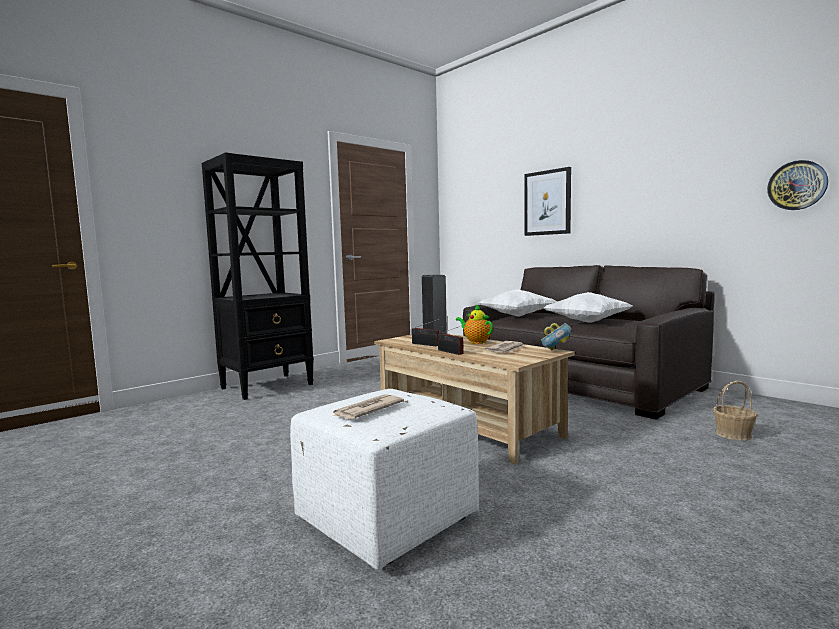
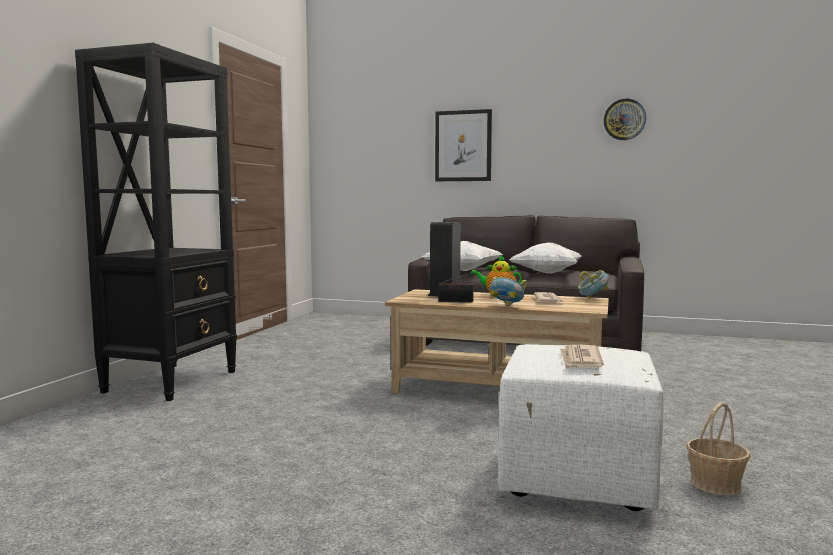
camera: 30 degrees left, 0 degrees up
(451, 352) = (507, 306): radio -> bowl
(733, 434) = (706, 364): basket -> basket (716, 484)
(797, 185) = (705, 148): wall clock -> wall clock (624, 119)

